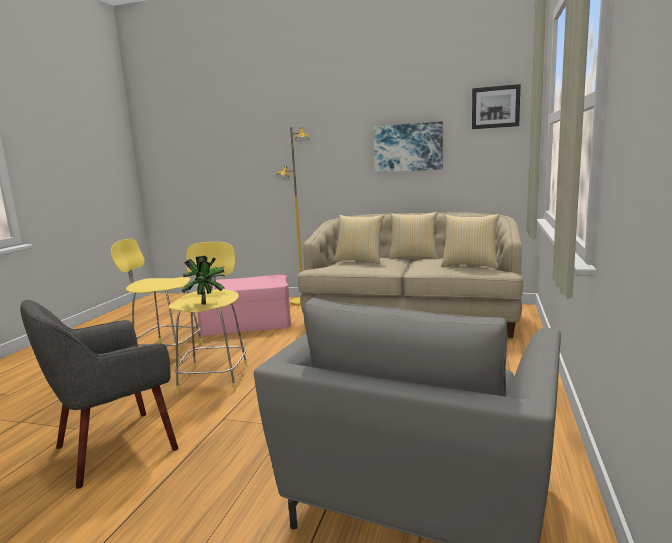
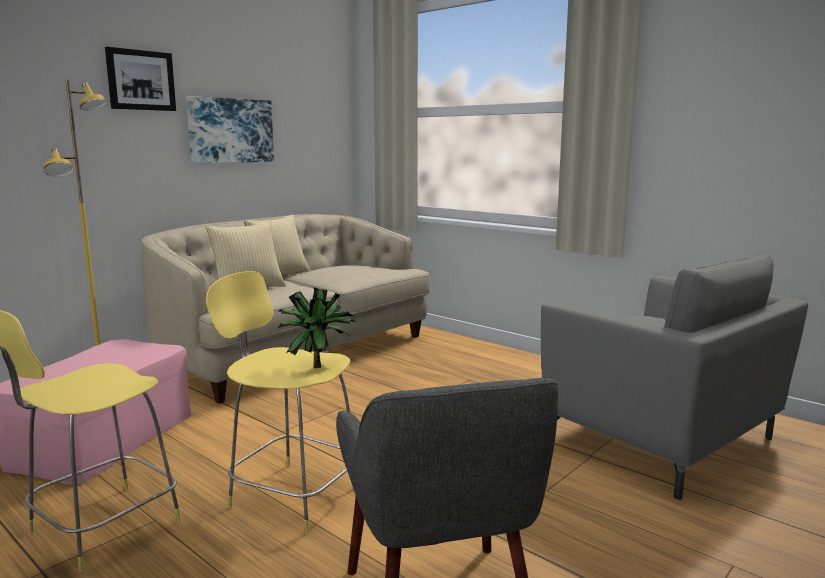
camera: 65 degrees left, 0 degrees up
(470, 265) = (371, 269): pillow -> none
(495, 107) = (316, 91): picture -> picture (141, 80)

